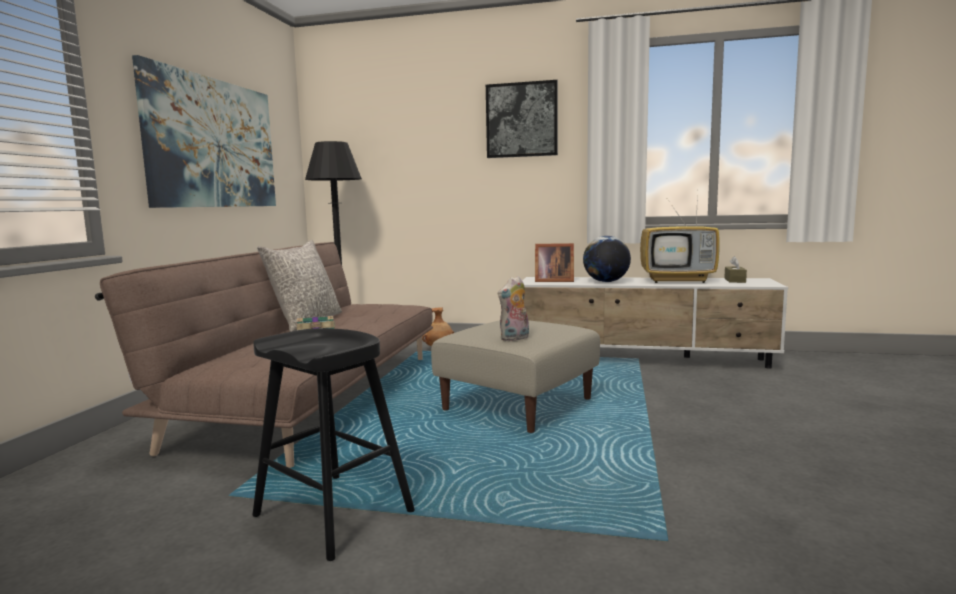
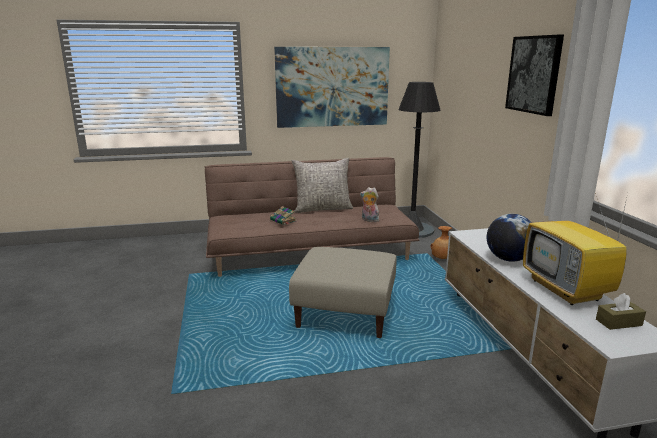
camera: 65 degrees right, 10 degrees up
(333, 514) = (179, 299): black stool -> none
(515, 338) = (320, 266): plush toy -> plush toy (369, 220)
(552, 281) = (484, 239): picture frame -> none

